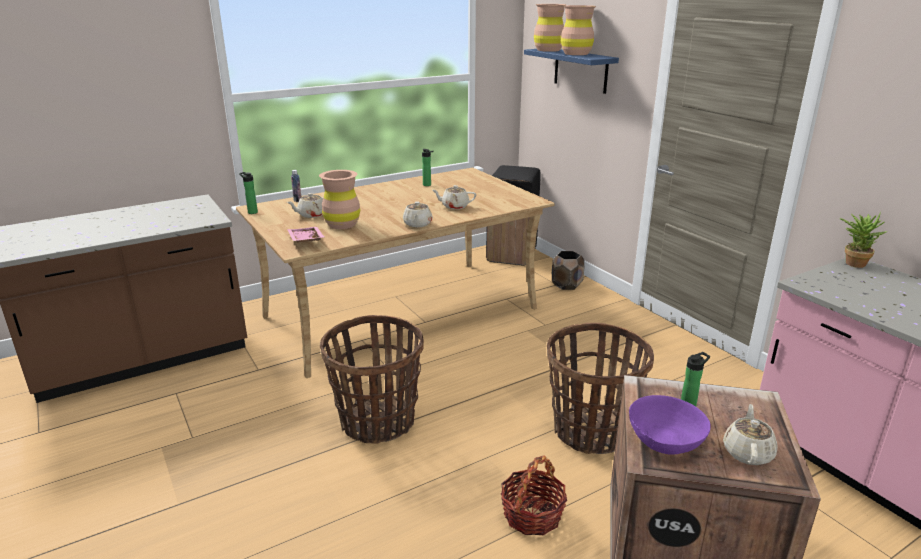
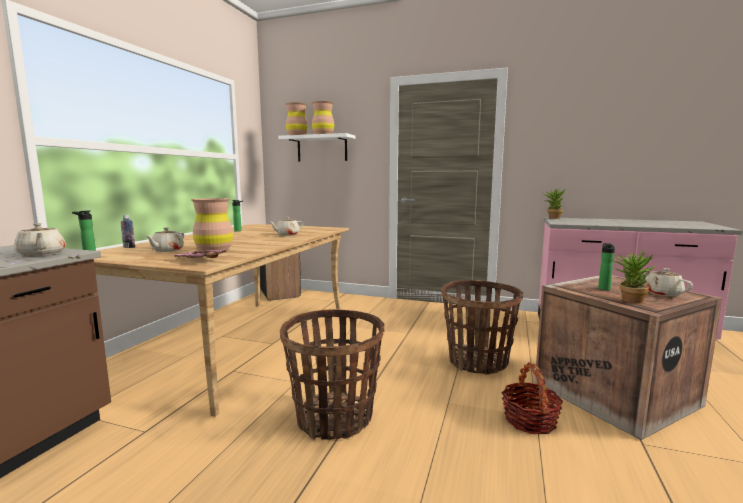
camera: 40 degrees left, 15 degrees down
(417, 224) = (282, 242): beige teapot -> beige teapot (41, 254)
(567, 285) = (341, 299): brown planter -> none
(580, 70) = (322, 149): blue shelf -> white shelf
(666, 439) = (628, 300): purple bowl -> potted plant

